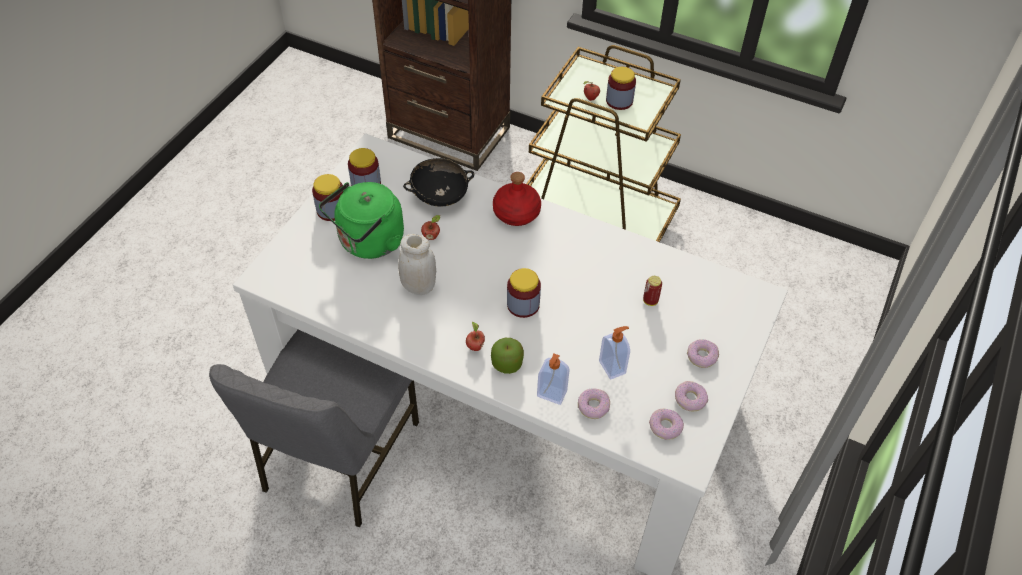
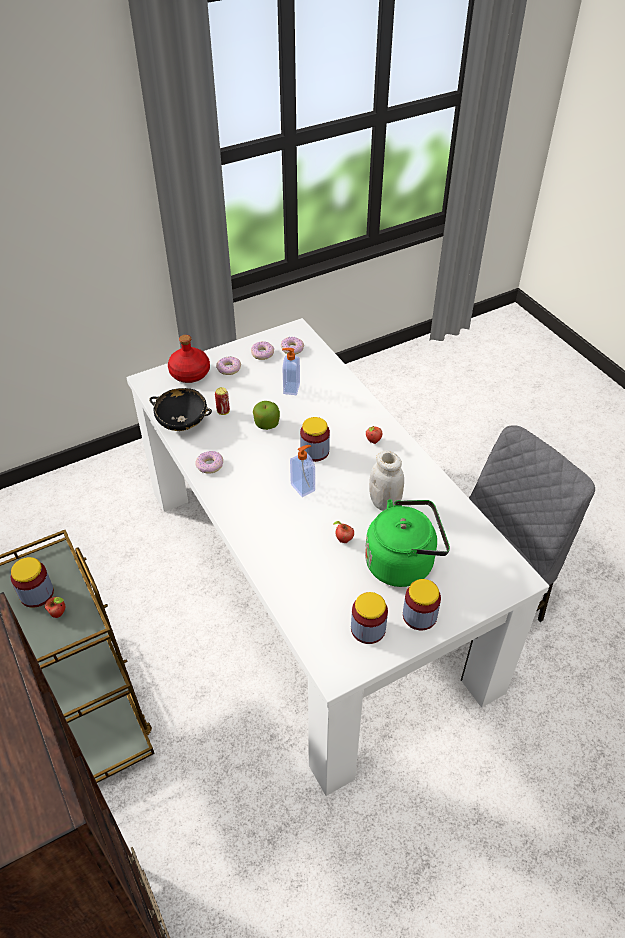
camera: 145 degrees left, 5 degrees down
(440, 196) = (306, 576): black bowl -> black bowl (182, 422)
(507, 363) = (359, 421): apple -> apple (266, 423)
(517, 212) = (252, 524): red bottle -> red bottle (189, 373)
(551, 394) = (345, 392): soap dispenser -> soap dispenser (303, 487)
(593, 406) = (324, 376): donut -> donut (210, 465)

